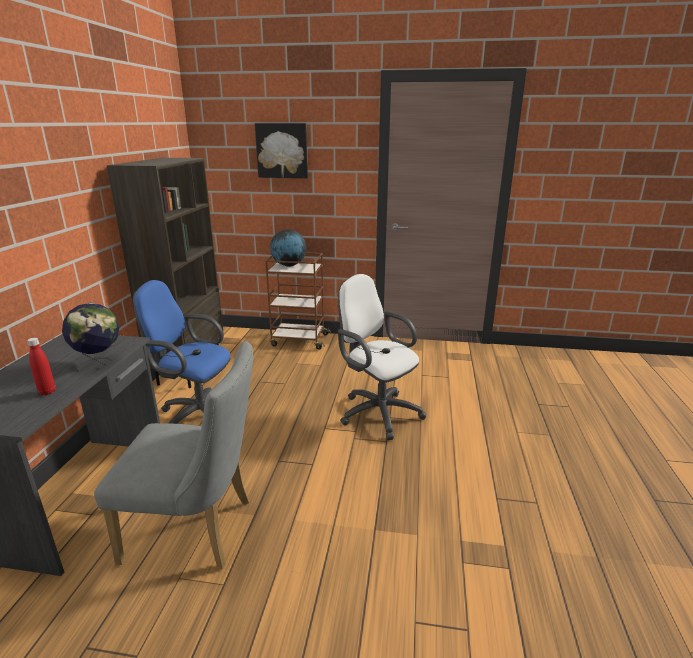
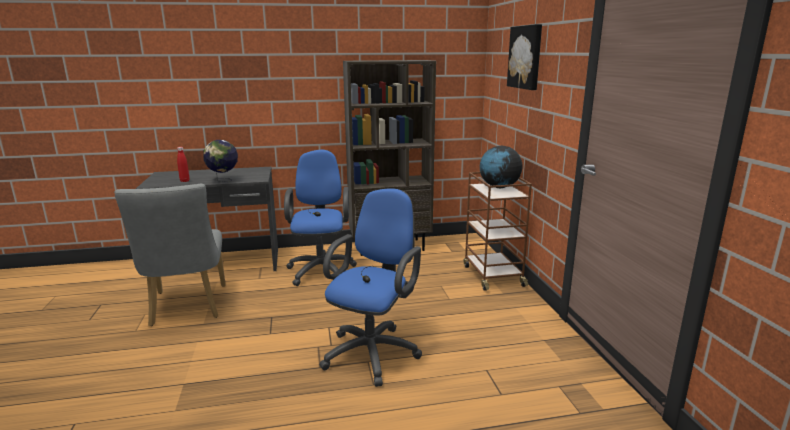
camera: 70 degrees right, 5 degrees down
(376, 412) = (374, 351): white office chair -> blue office chair

